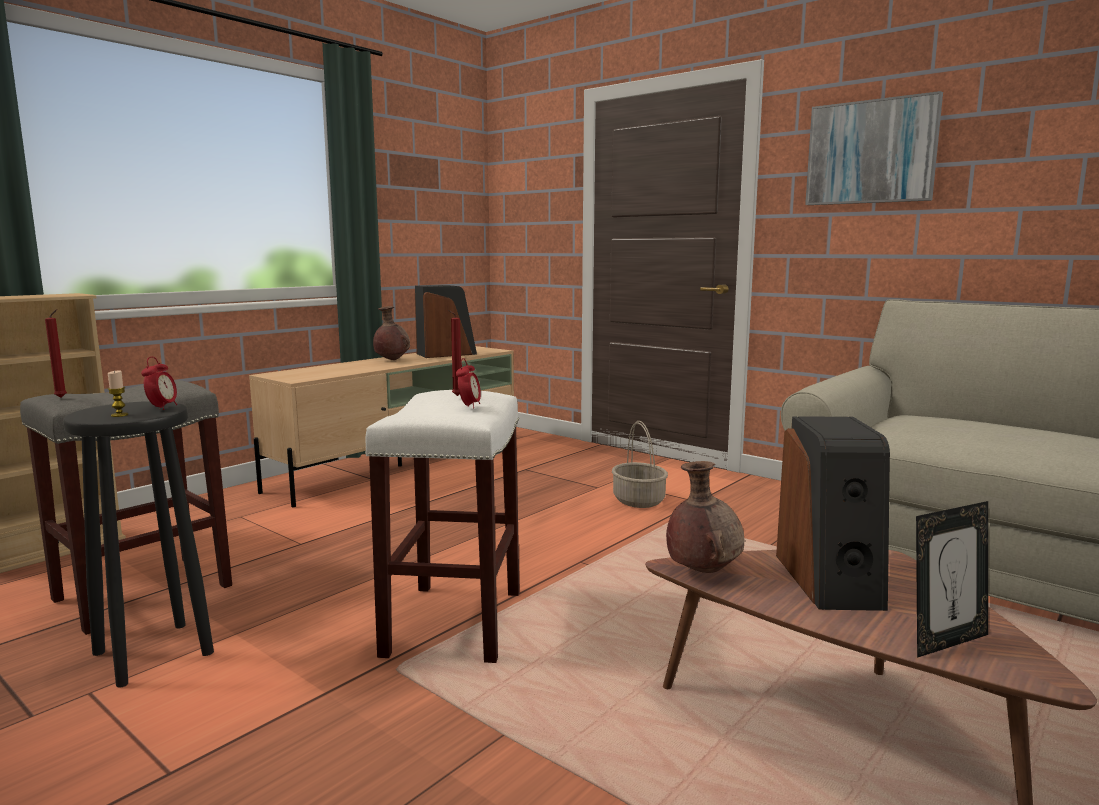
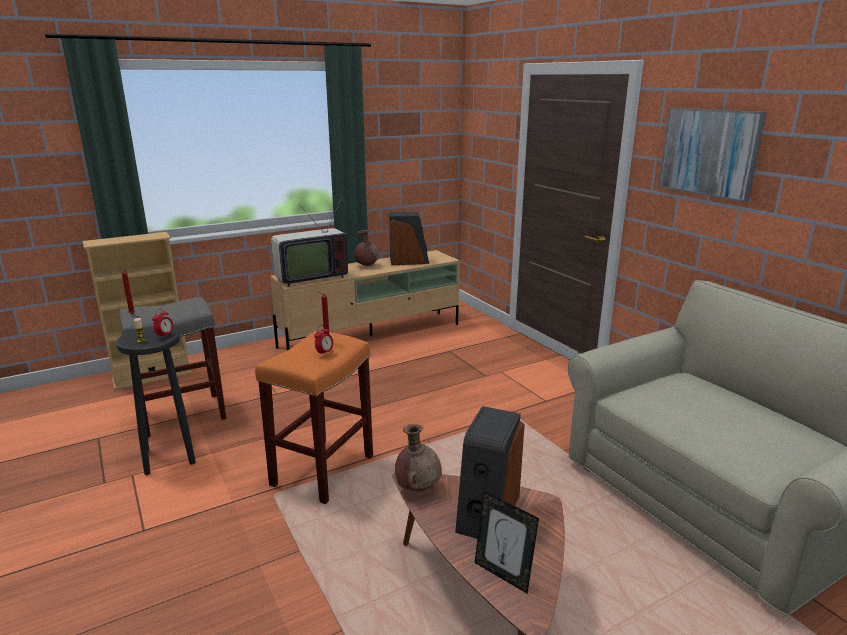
camera: 20 degrees right, 10 degrees up
(317, 373) = (309, 278): none -> television
(453, 621) = (323, 469): white stool -> orange stool
(639, 501) = (505, 393): basket -> none
(945, 641) = (503, 574): picture frame -> picture frame turned 45 degrees clockwise

